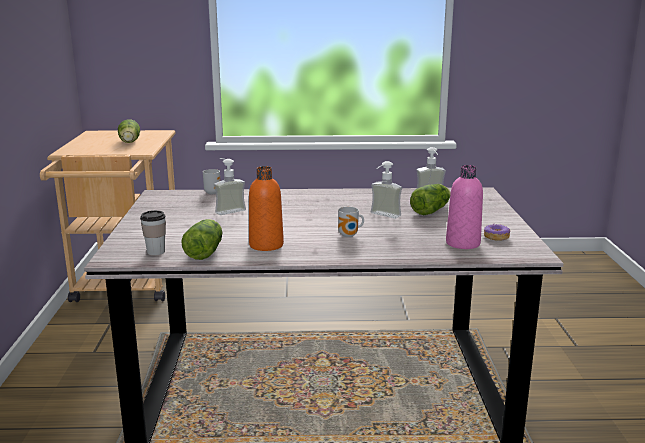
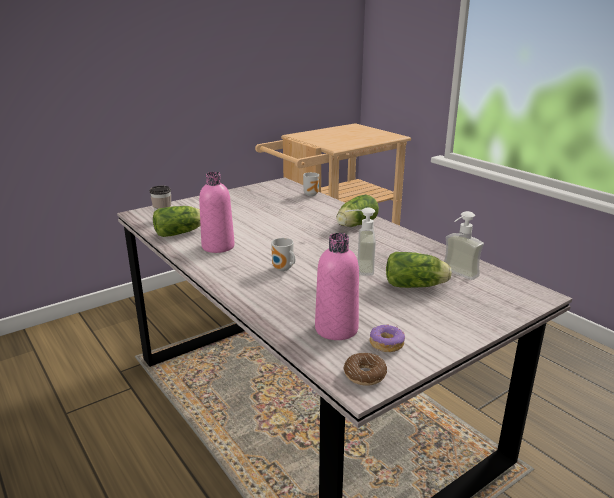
camera: 55 degrees right, 5 degrees up
(129, 142) = (350, 138): lettuce -> lettuce (355, 225)
(227, 210) = (280, 211): soap dispenser -> none
(266, 245) = (218, 246): orange bottle -> pink bottle
(525, 251) = (364, 375): none -> donut

